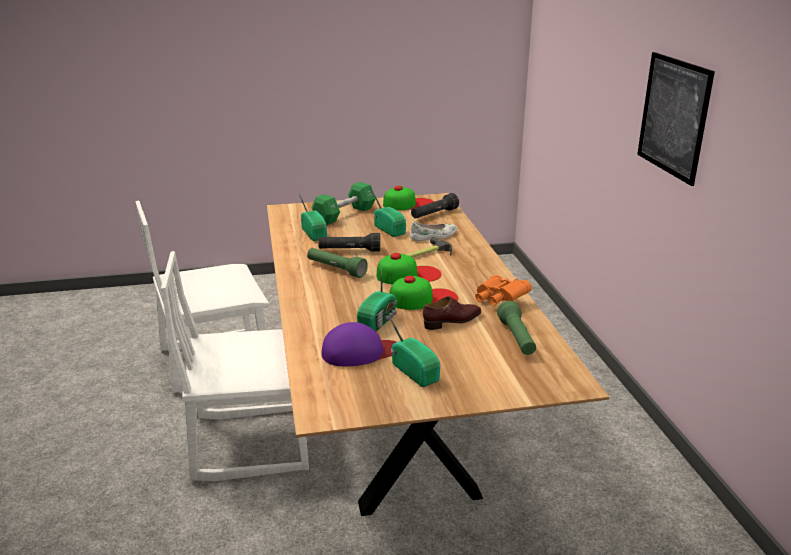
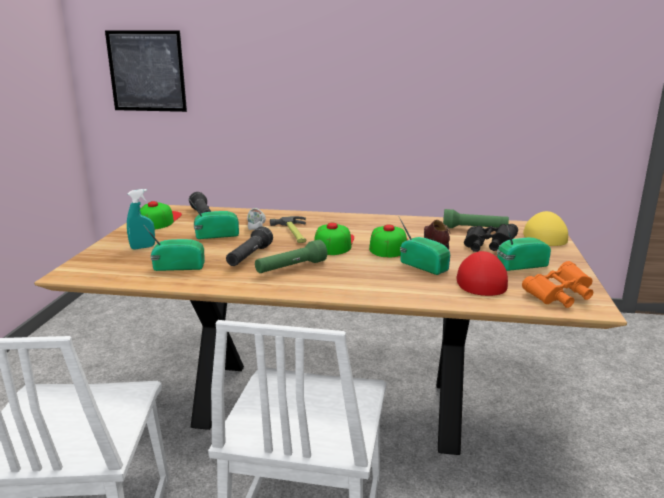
camera: 70 degrees left, 5 degrees down
(344, 214) = (143, 247): green dumbbell -> turquoise spray bottle
(359, 352) = (480, 280): purple cap -> red cap
(458, 350) = (487, 247): none -> black binoculars
(499, 300) = (406, 224): orange binoculars -> orange binoculars (559, 297)
(534, 384) = (543, 235): none -> yellow cap
(673, 116) = (359, 70): picture -> picture (146, 71)

